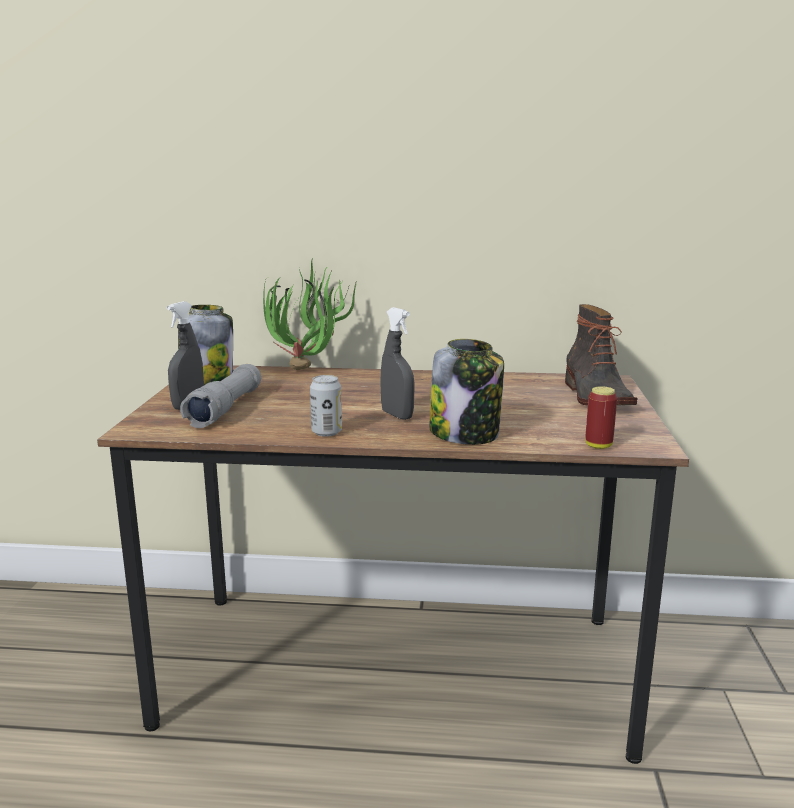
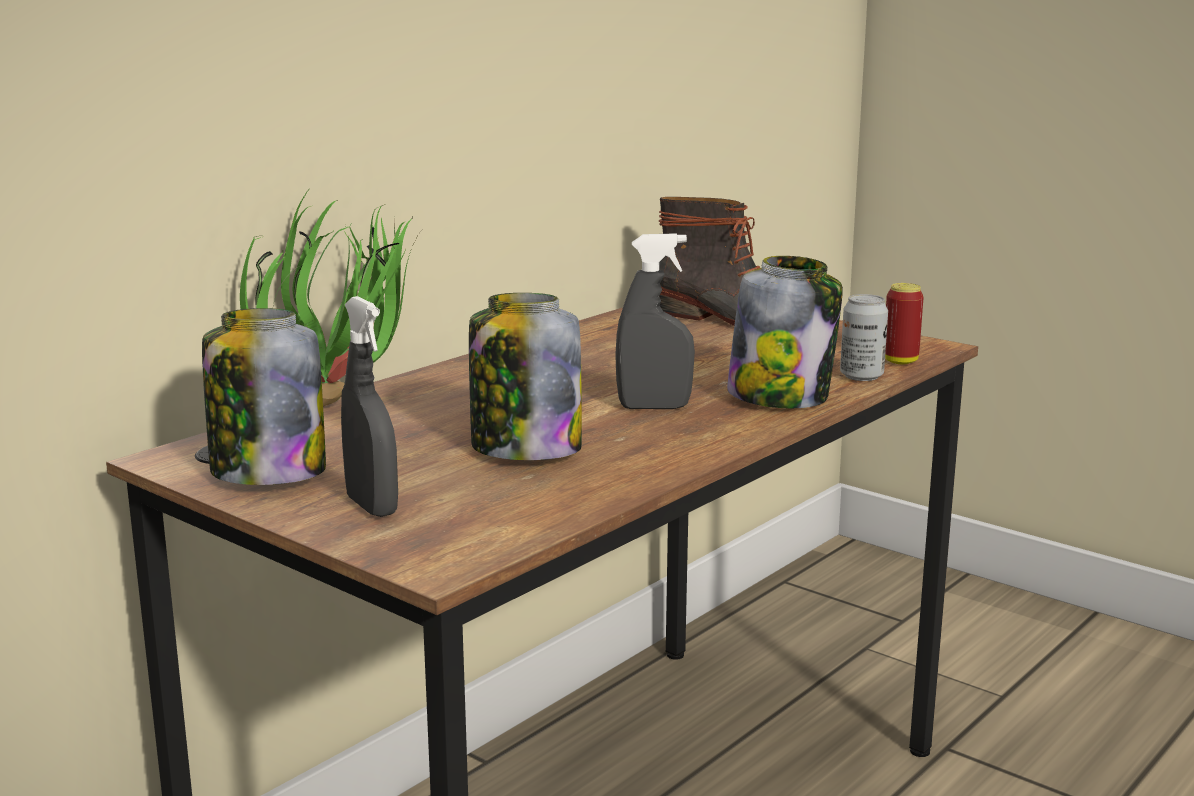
camera: 55 degrees left, 0 degrees up
(226, 409) = (441, 486): grey flashlight -> none
(294, 409) = (524, 449): none -> jar
(326, 432) = (664, 454): can -> can (861, 376)

